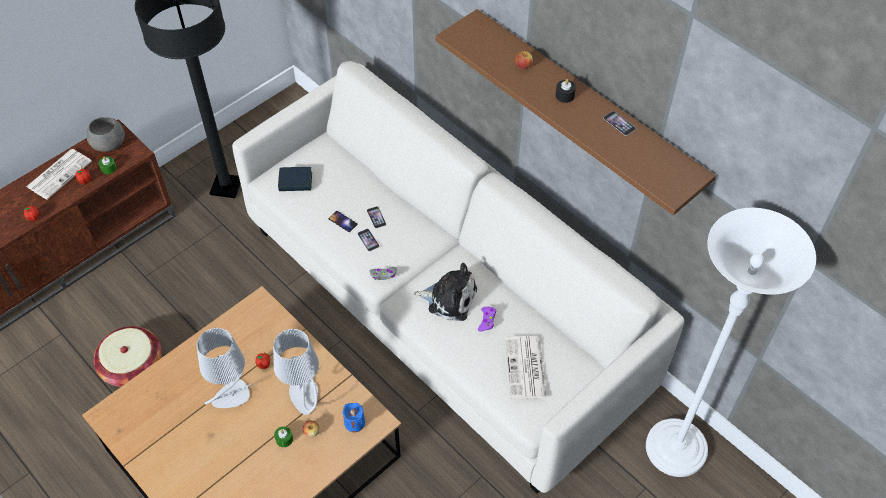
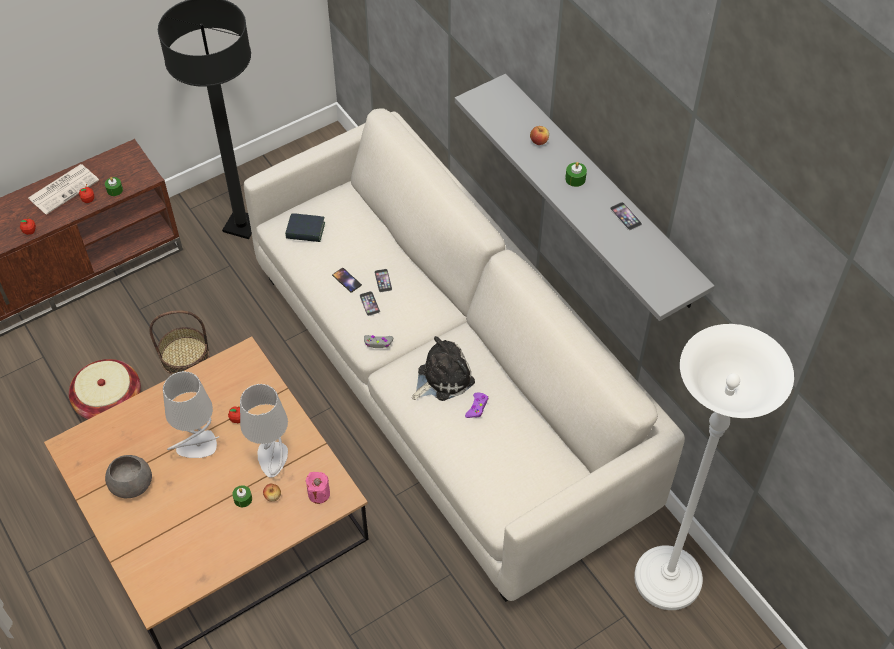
camera: 10 degrees right, 0 degrees up
(109, 143) = (121, 163): grey bowl -> grey bowl (132, 484)
(196, 313) = (185, 356): none -> basket
(354, 423) = (319, 494): blue candle -> pink candle
(449, 298) = (442, 378): plush toy -> plush toy turned 60 degrees counterclockwise
(526, 369) = (507, 465): newspaper -> none
(564, 95) = (575, 179): black candle -> green candle
(585, 105) = (600, 192): brown shelf -> grey shelf

